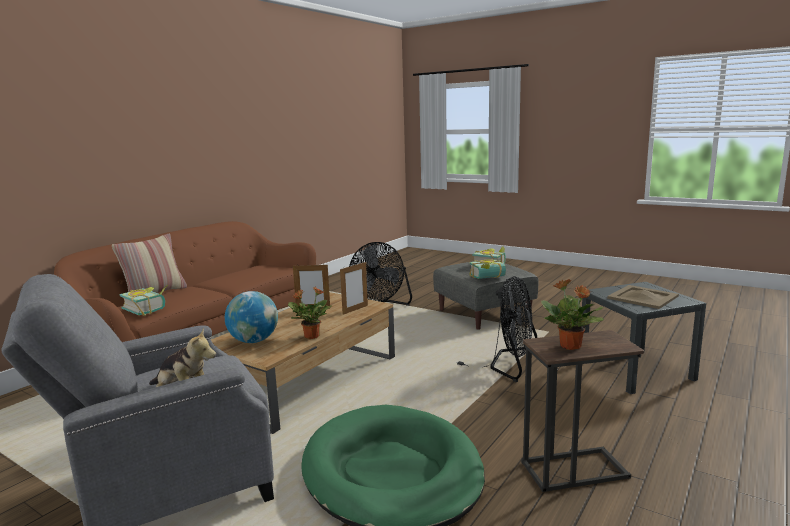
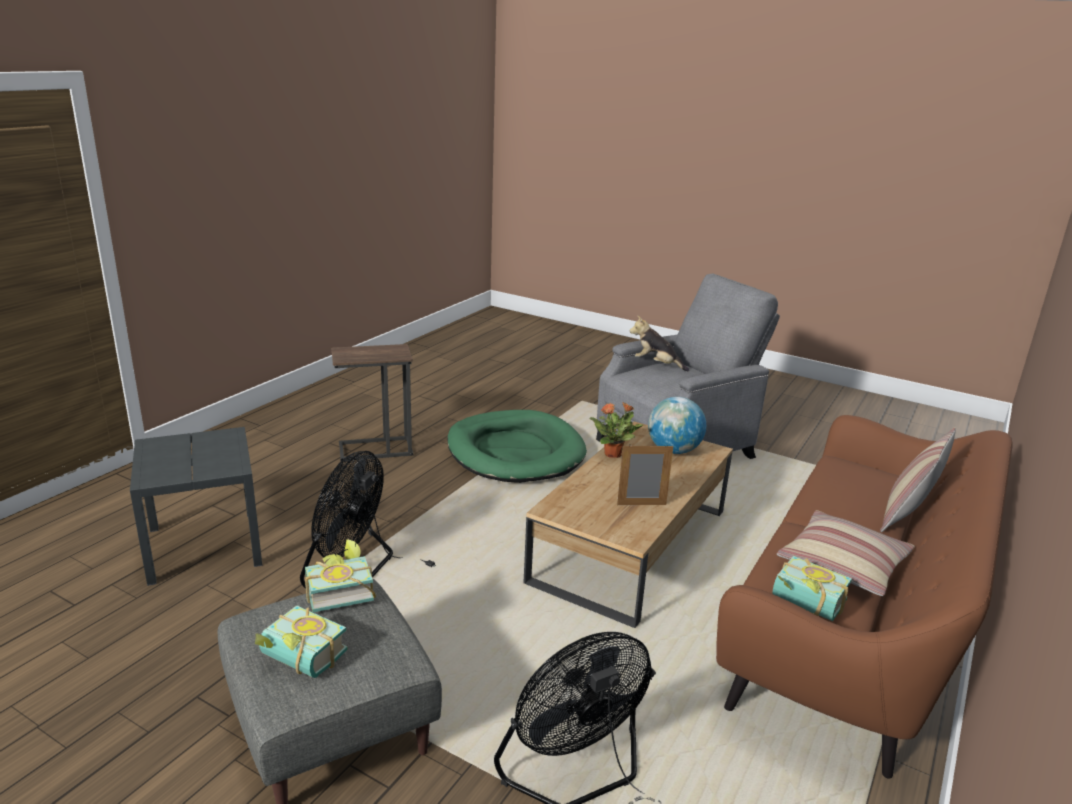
camera: 175 degrees right, 10 degrees up
(148, 309) = (847, 472): book -> book (805, 606)
(231, 276) = (843, 564): none -> pillow
(355, 310) = (579, 499): picture frame -> none
(571, 346) = (381, 351): potted plant -> none
(642, 297) = (195, 452): beige tray -> none

